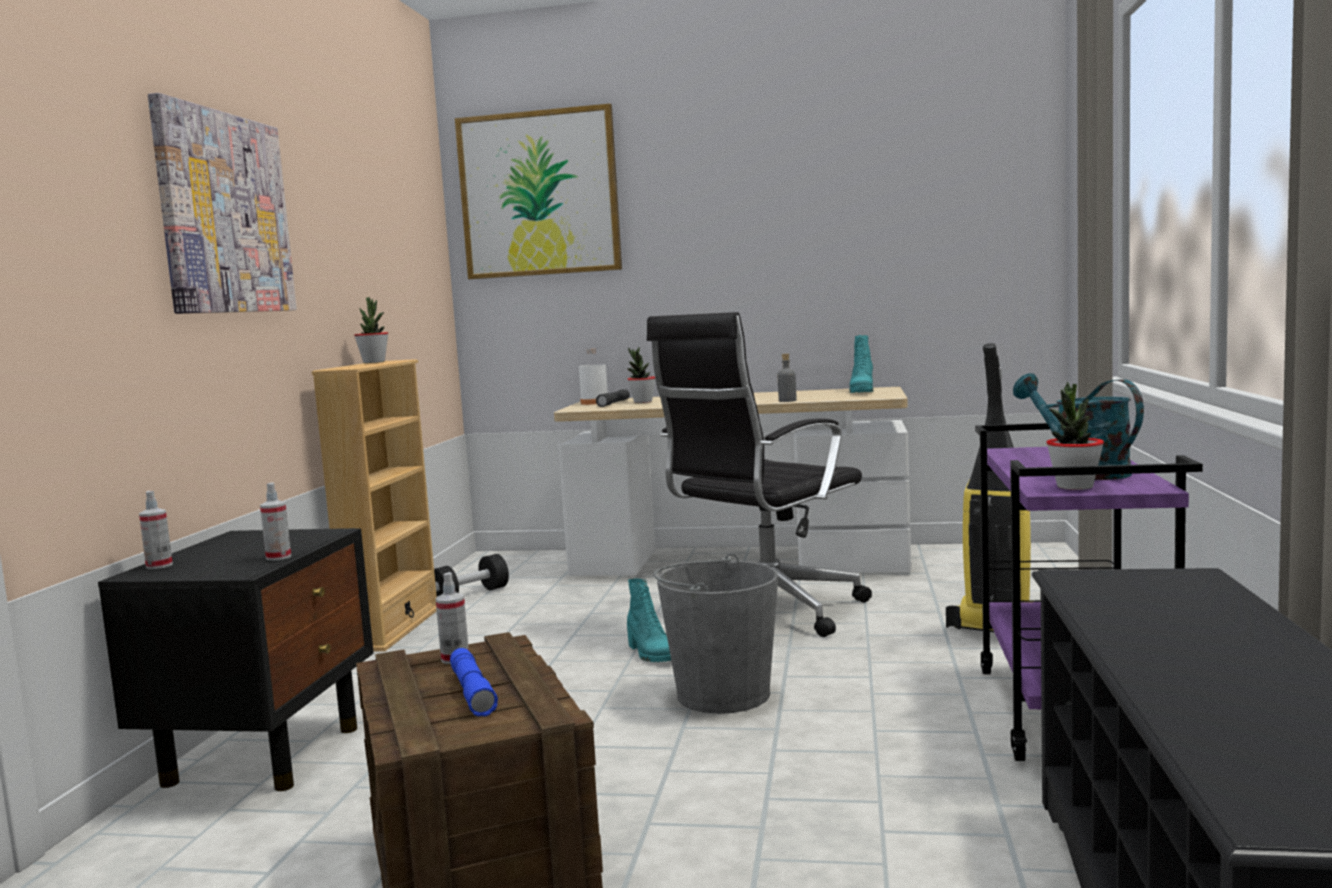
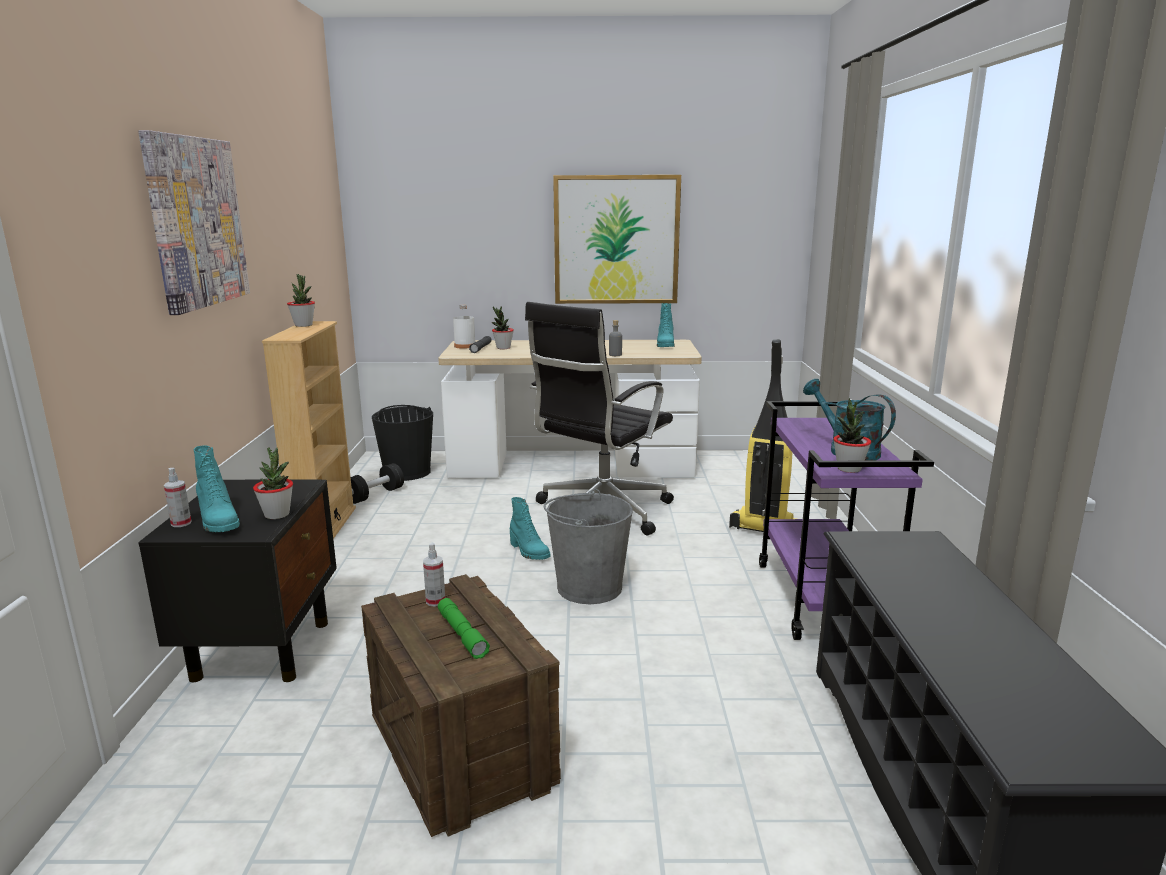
camera: 10 degrees left, 10 degrees up
(202, 564) = (217, 522): none -> turquoise boot
(278, 557) = (277, 514): spray bottle -> potted plant
(472, 692) = (462, 634): blue flashlight -> green flashlight
(519, 571) = (407, 472): none -> black bucket
(539, 194) = (418, 175): picture -> picture (616, 240)

